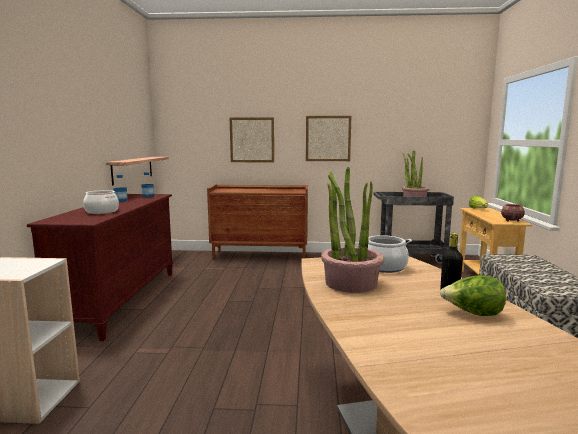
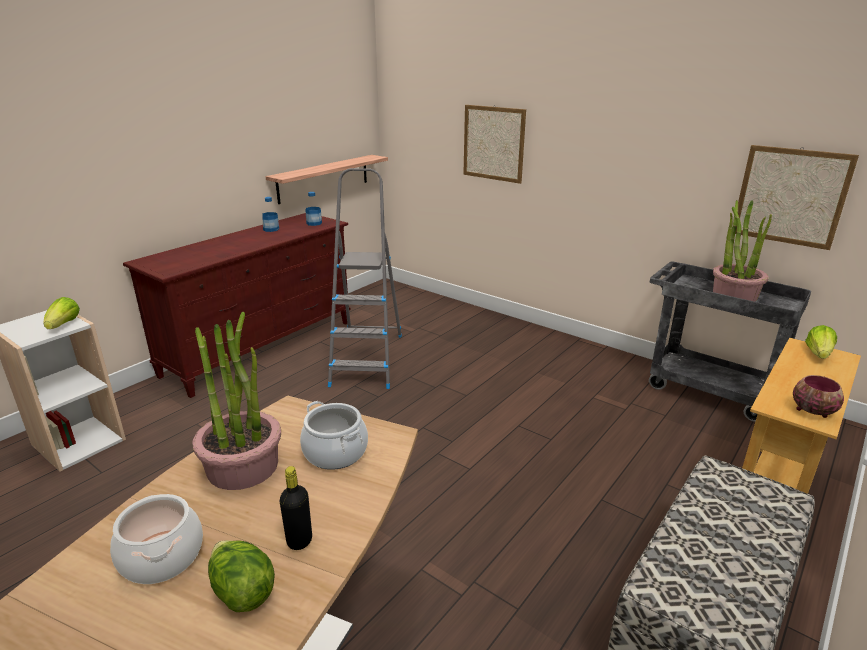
camera: 35 degrees right, 15 degrees up
(37, 263) = (64, 325): none -> lettuce
(102, 211) = (213, 252): cooking pot -> cooking pot (162, 557)
(216, 287) = (367, 359): none -> grey step ladder
(260, 256) = (483, 321): brown cabinet -> none
(328, 138) = (607, 153): picture -> picture (790, 195)

